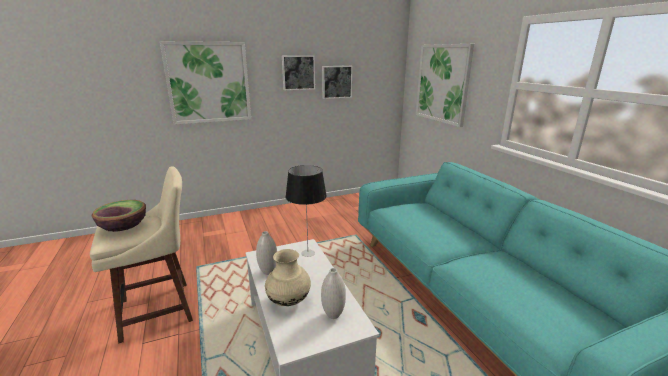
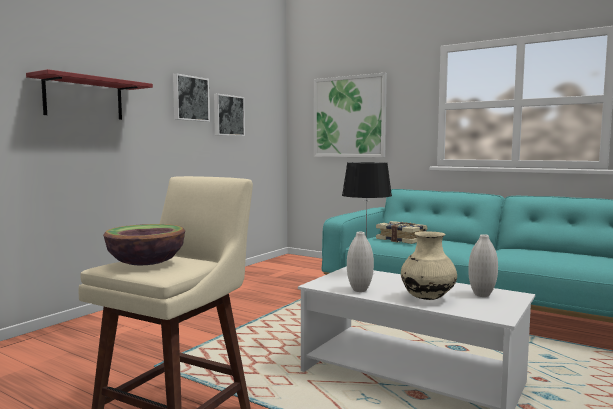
camera: 35 degrees left, 15 degrees down
(208, 83) = (84, 98): picture -> red shelf
(414, 216) = (402, 240): none -> book

